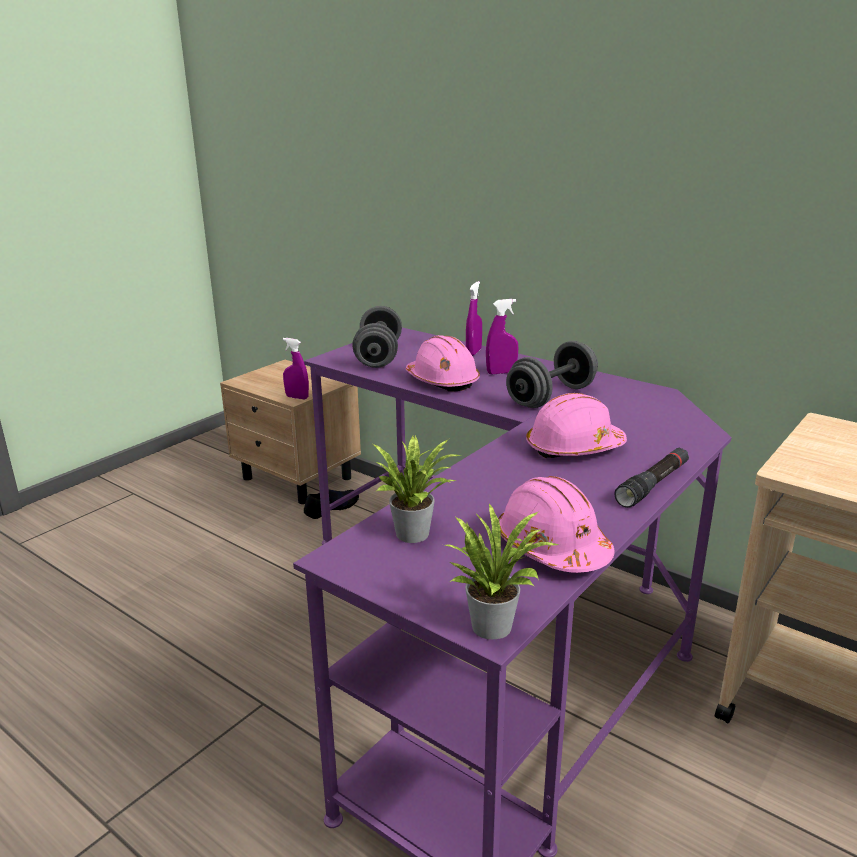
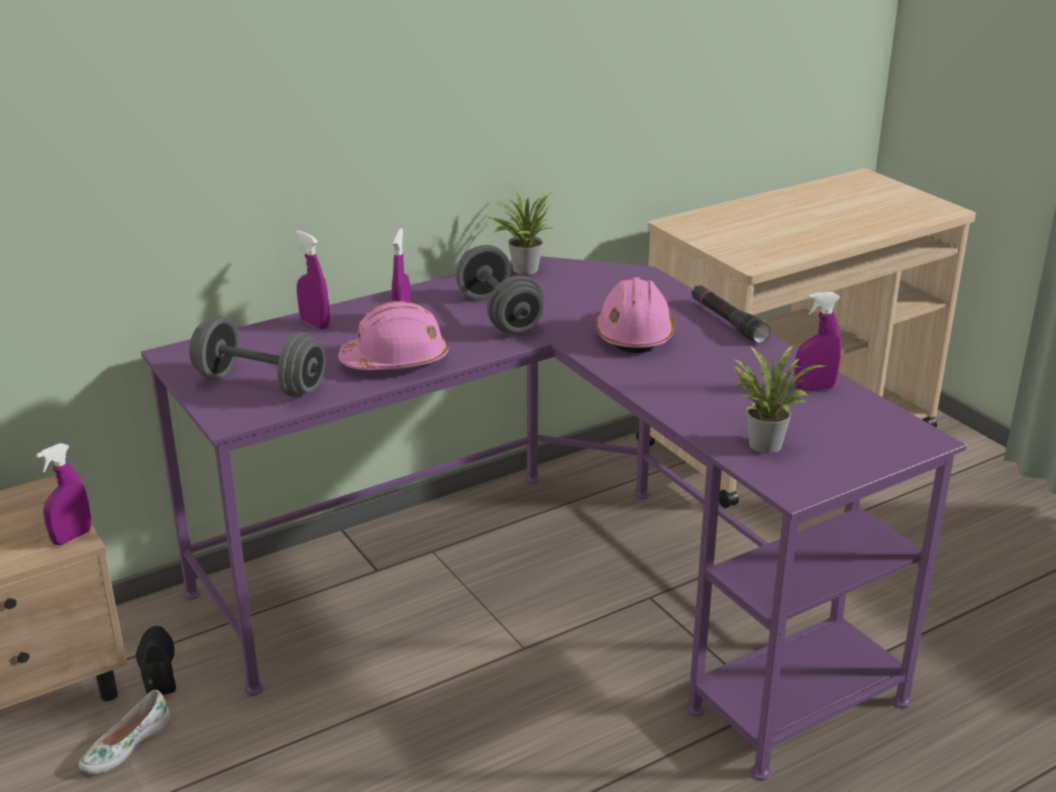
camera: 70 degrees left, 5 degrees up
(266, 518) = (125, 744): none -> white shoe
(492, 623) = (916, 436): potted plant -> potted plant (522, 268)
(552, 547) = (814, 388): pink hard hat -> purple spray bottle

